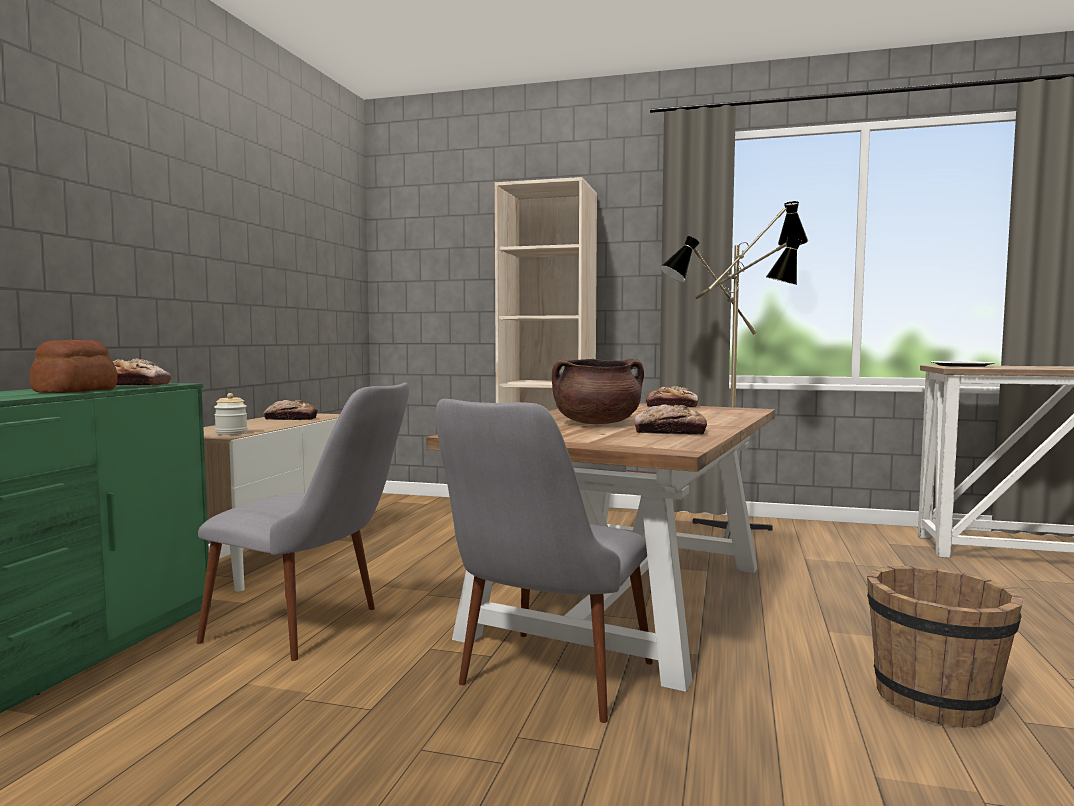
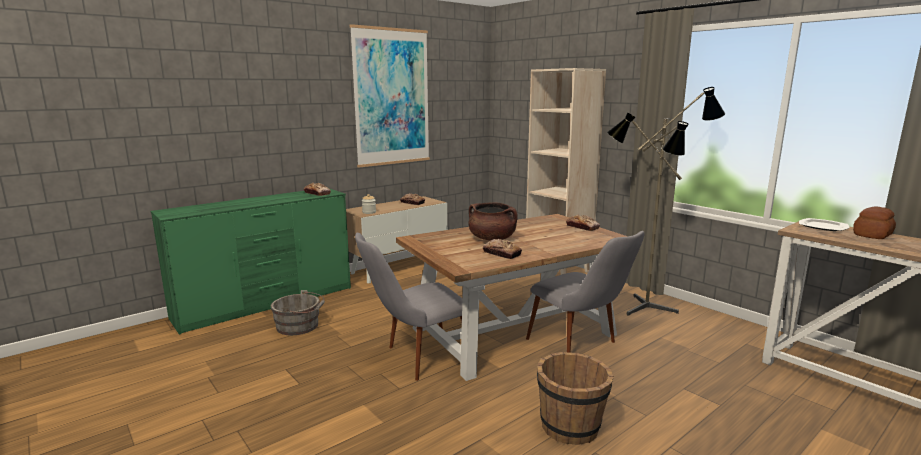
camera: 35 degrees right, 10 degrees up
(76, 391) = (289, 198): bread -> bread (873, 235)
(177, 708) = (300, 326): none -> grey bucket
(238, 211) = (392, 97): none -> picture
(315, 628) = (373, 308): grey chair -> grey chair (581, 346)

